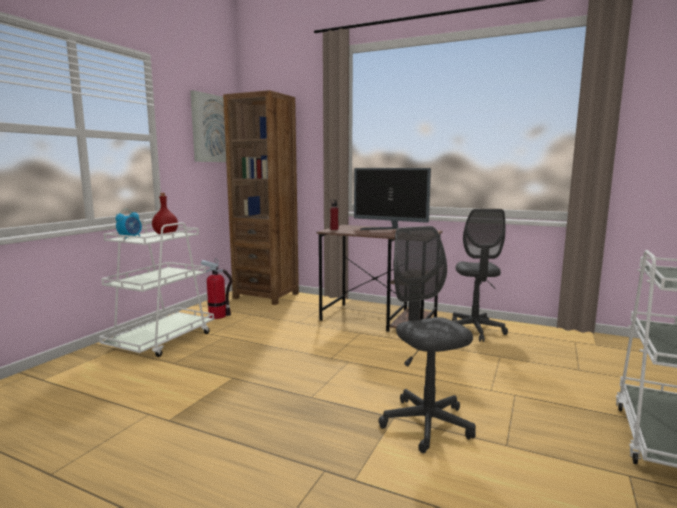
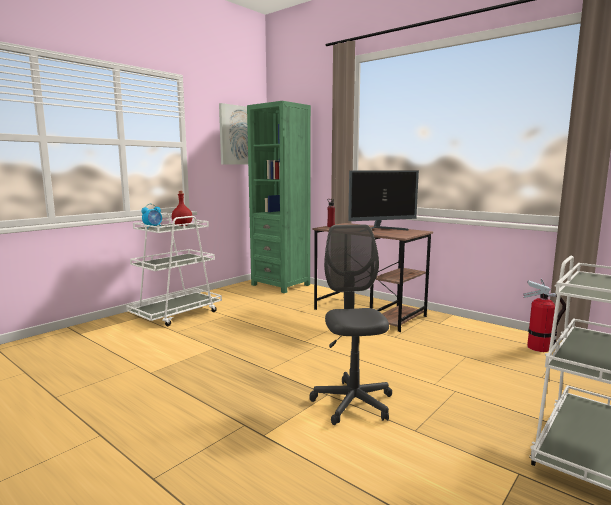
camera: 15 degrees right, 0 degrees up
(217, 316) = (230, 298): fire extinguisher -> fire extinguisher (538, 347)
(266, 296) = (280, 285): brown bookcase -> green bookcase
(390, 230) = (381, 229): monitor -> monitor turned 60 degrees counterclockwise
(474, 330) = (457, 331): grey office chair -> none

